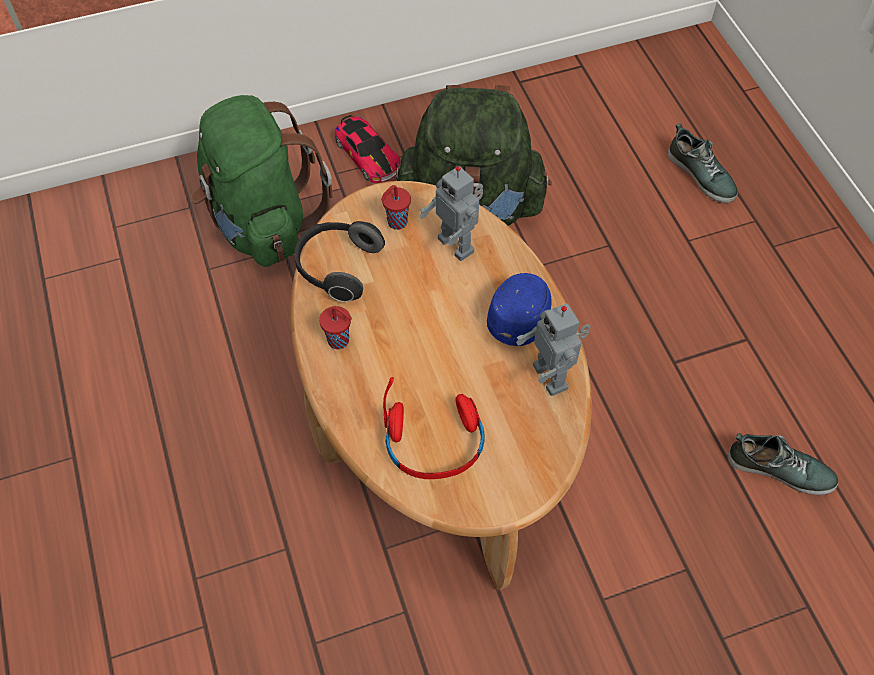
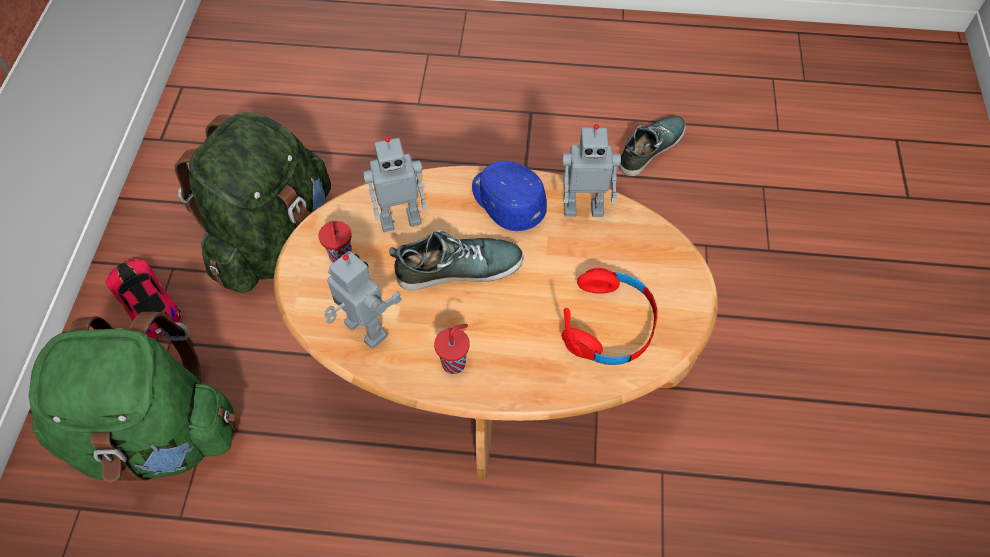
camera: 65 degrees left, 0 degrees up
(337, 267) = (363, 331): headphones -> toy robot
(367, 155) = (146, 301): toy car -> toy car turned 120 degrees counterclockwise
(701, 174) = (361, 64): shoe -> shoe (458, 267)

